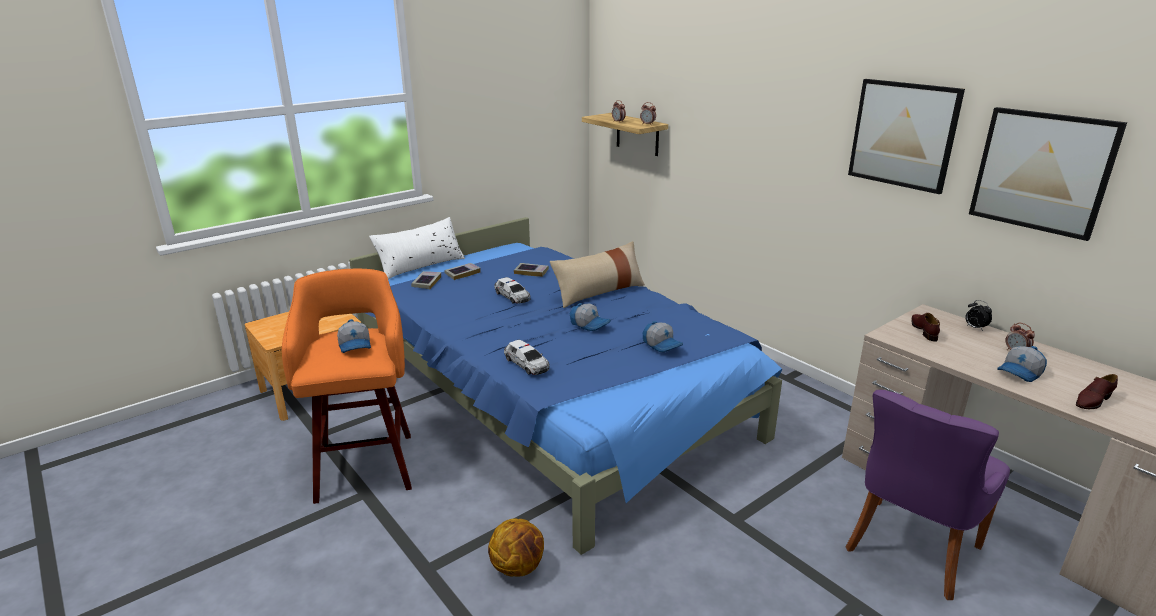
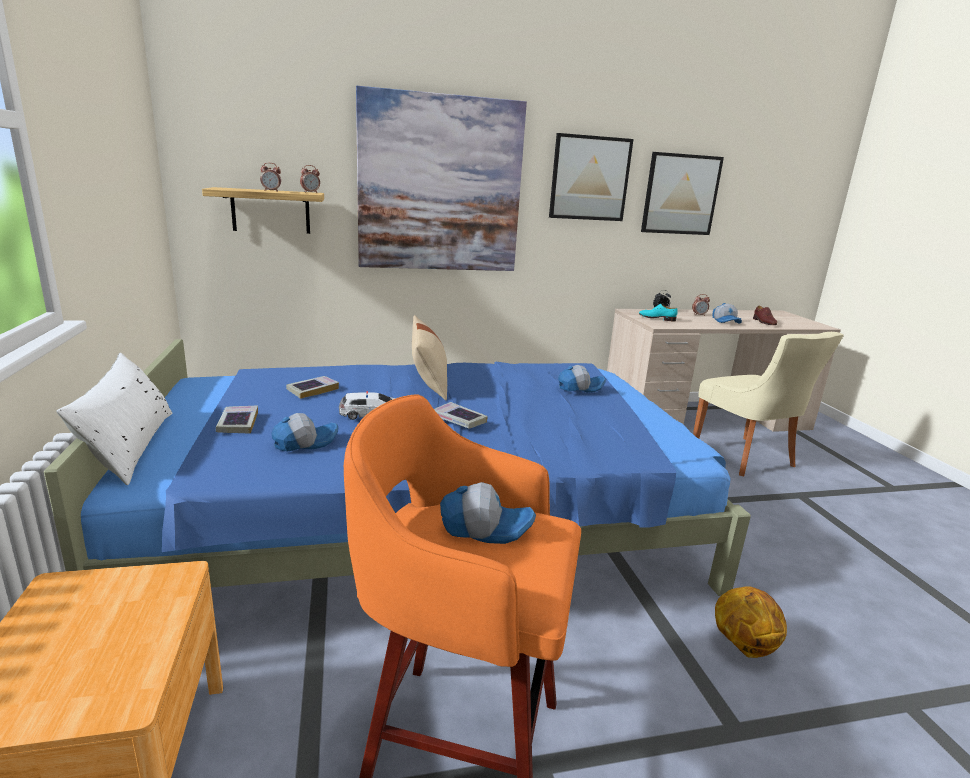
camera: 65 degrees left, 5 degrees down
(426, 282) = (221, 452): book -> book (459, 420)
(527, 364) = (572, 448): toy car -> none
(589, 324) = (505, 399): cap -> cap (305, 442)
(749, 126) = (440, 185): none -> picture
(909, 550) = (745, 458): purple chair -> beige chair
(924, 330) = (657, 318): brown shoe -> turquoise shoe

